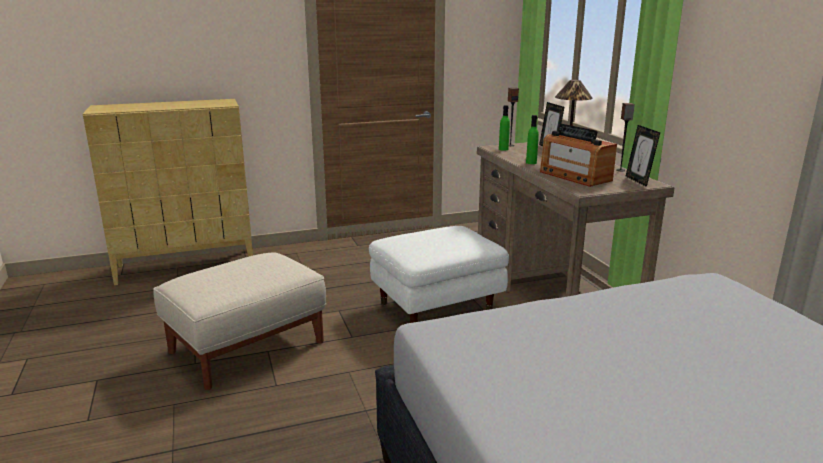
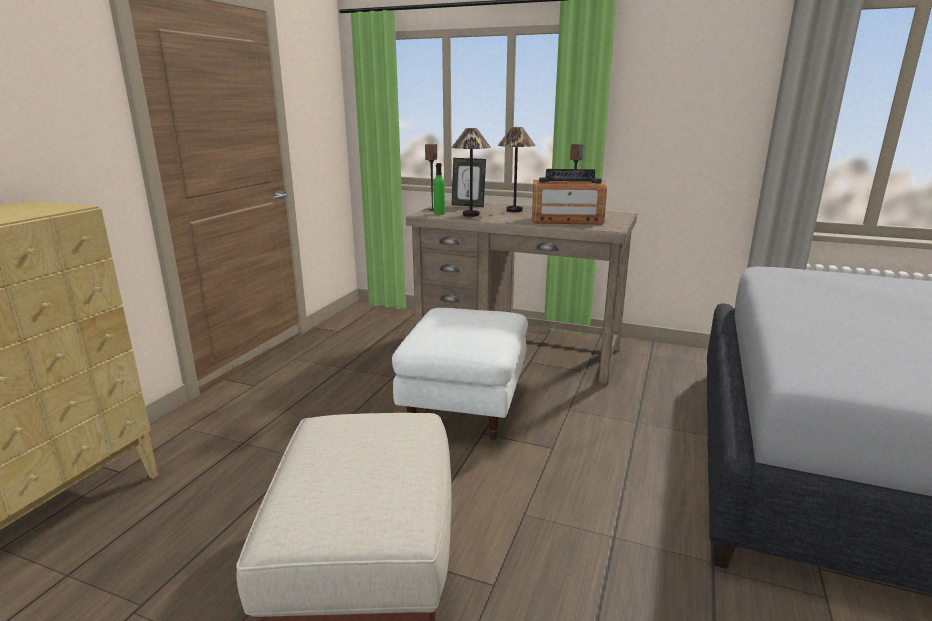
camera: 50 degrees left, 0 degrees up
(521, 155) = (471, 215): none -> table lamp
(531, 162) = (501, 218): green bottle -> none
(638, 181) = (609, 214): picture frame -> none

